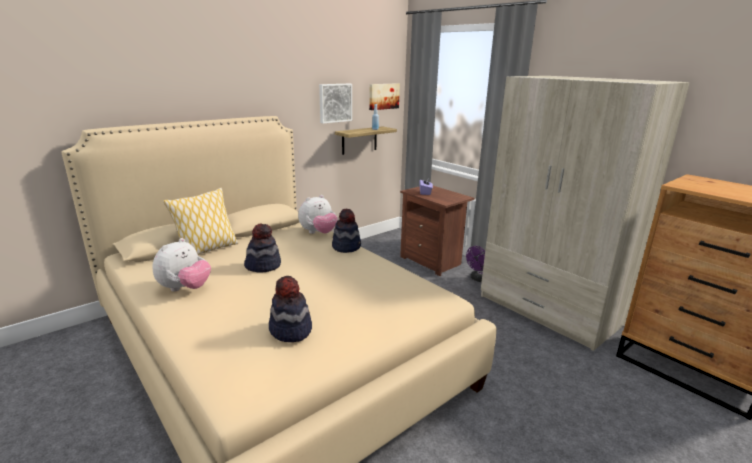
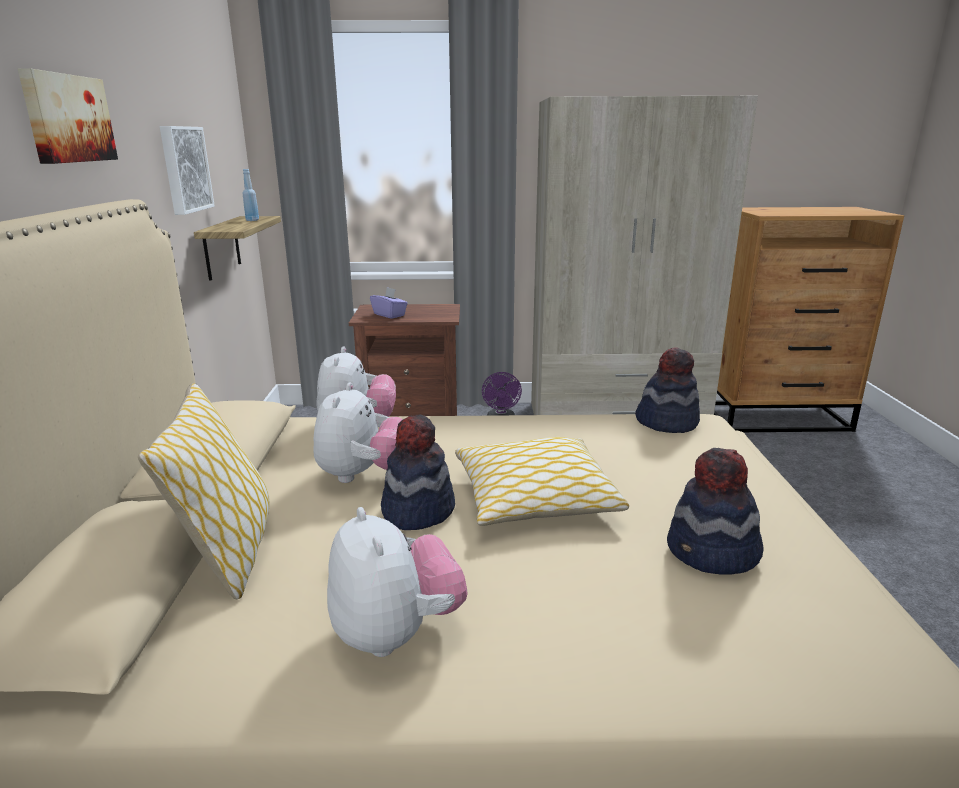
camera: 50 degrees left, 0 degrees up
(279, 248) = (362, 475): none -> plush toy
(299, 283) = (535, 498): none -> pillow
(346, 247) = (451, 423): hat -> hat (667, 422)
(383, 96) = (231, 156): picture -> picture (67, 118)

